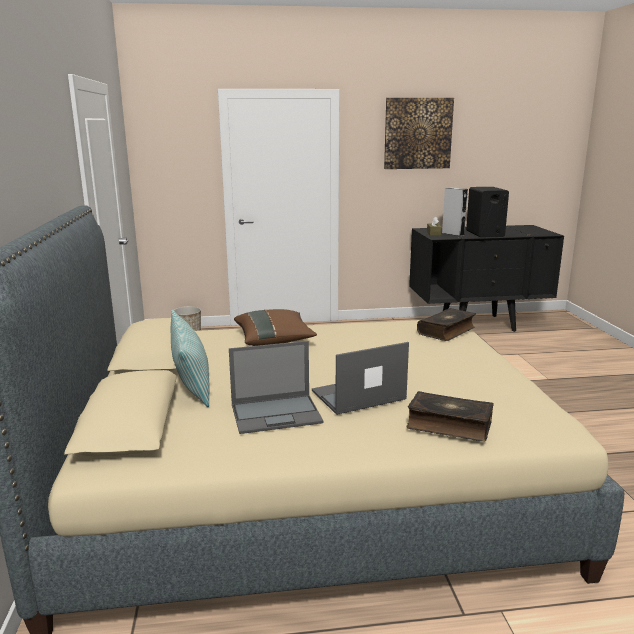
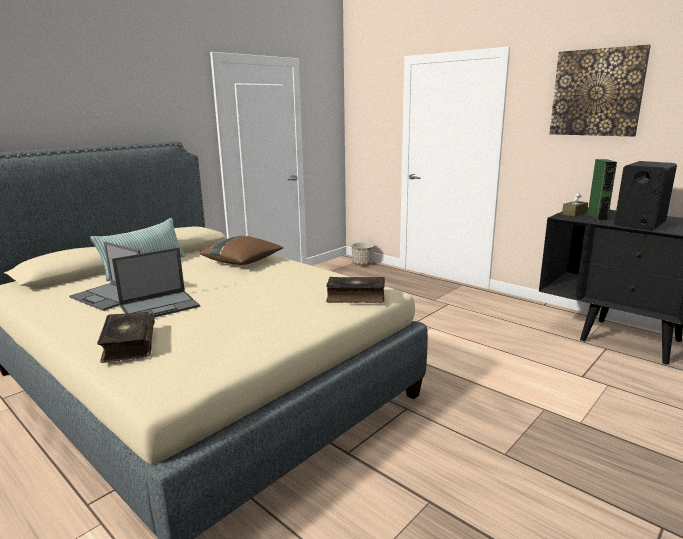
camera: 50 degrees right, 0 degrees up
(357, 395) = (160, 306): laptop -> laptop turned 120 degrees clockwise
(453, 234) = (597, 217): grey speaker -> green speaker

